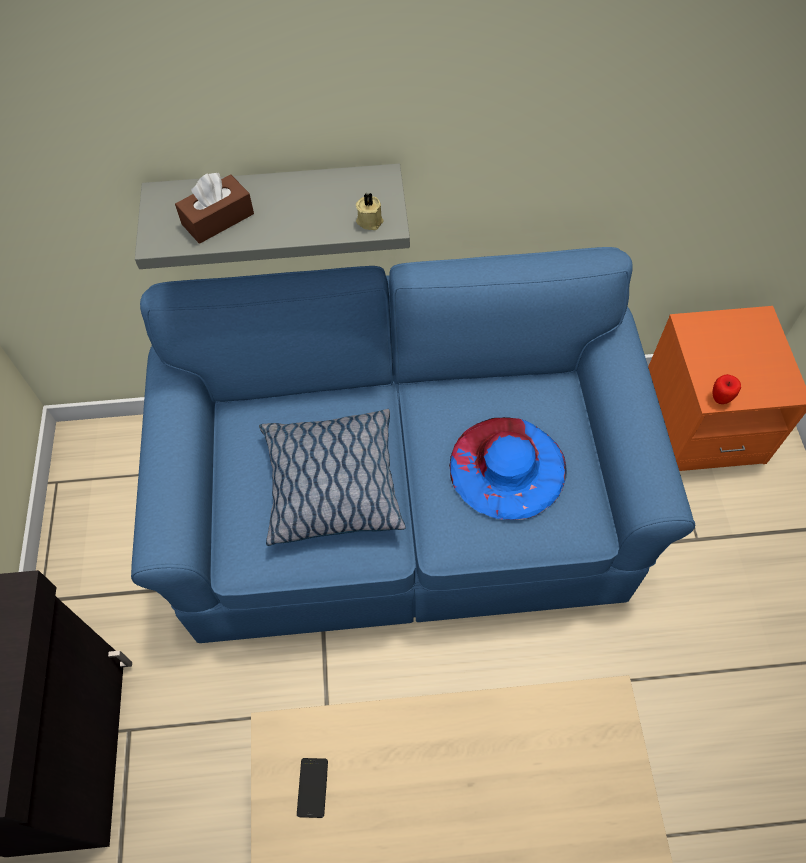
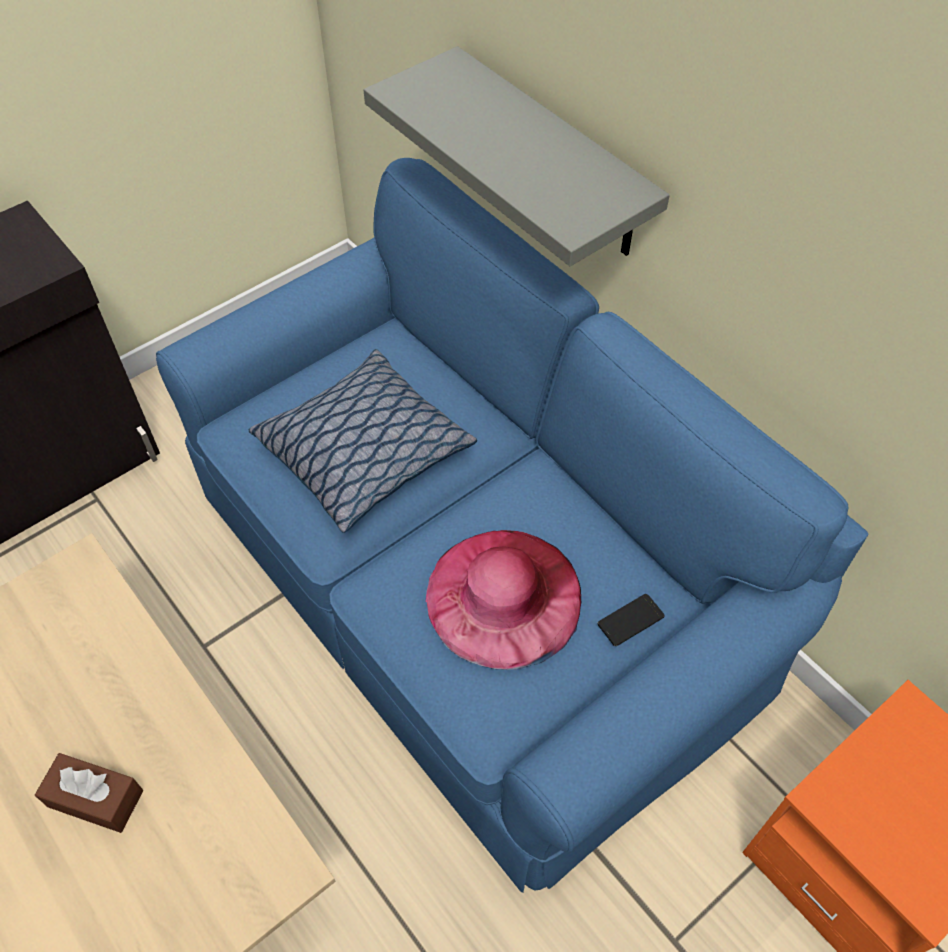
camera: 55 degrees right, 5 degrees down
(218, 219) = (459, 111): brown tissue box -> brown tissue box (95, 798)
(312, 787) = (42, 625): phone -> phone (630, 620)
(369, 220) = (563, 211): beige candle -> none
(507, 467) = (504, 596): blue hat -> pink hat
(720, 398) = (829, 809): apple -> none

